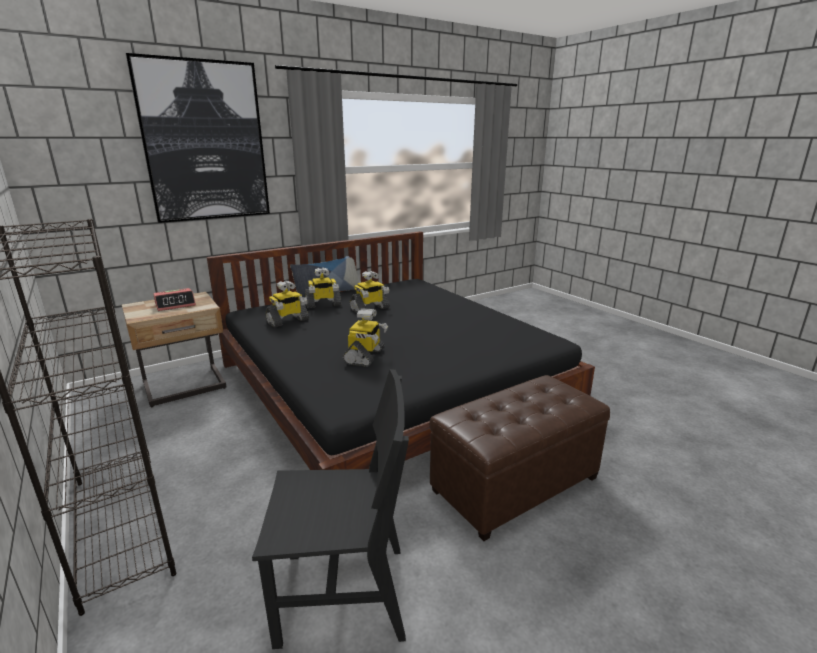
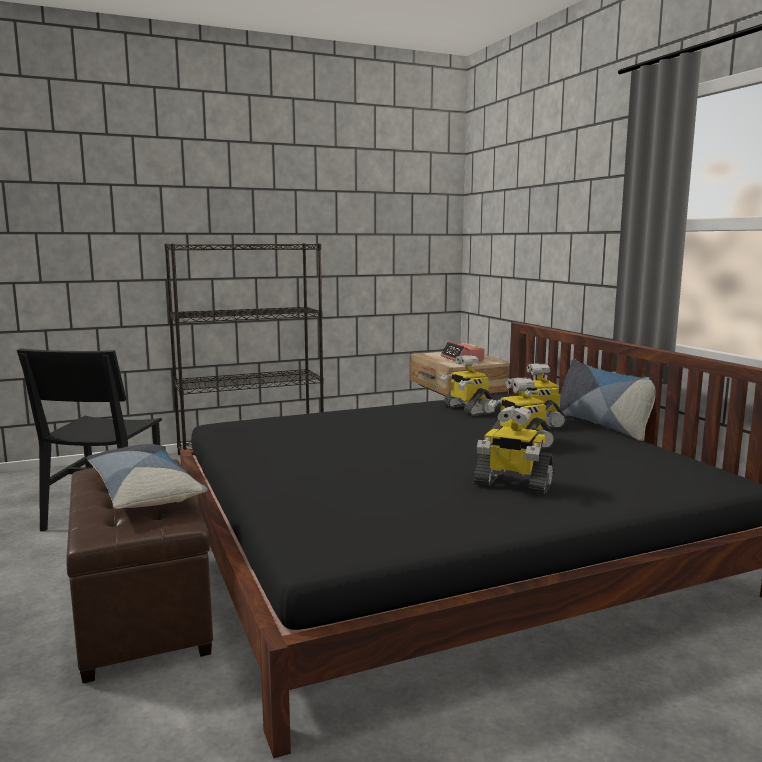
camera: 100 degrees right, 10 degrees down
(205, 142) = (563, 188): picture -> none
(365, 356) = (328, 432): toy robot -> toy robot (512, 484)
(517, 403) = (144, 491): none -> pillow

